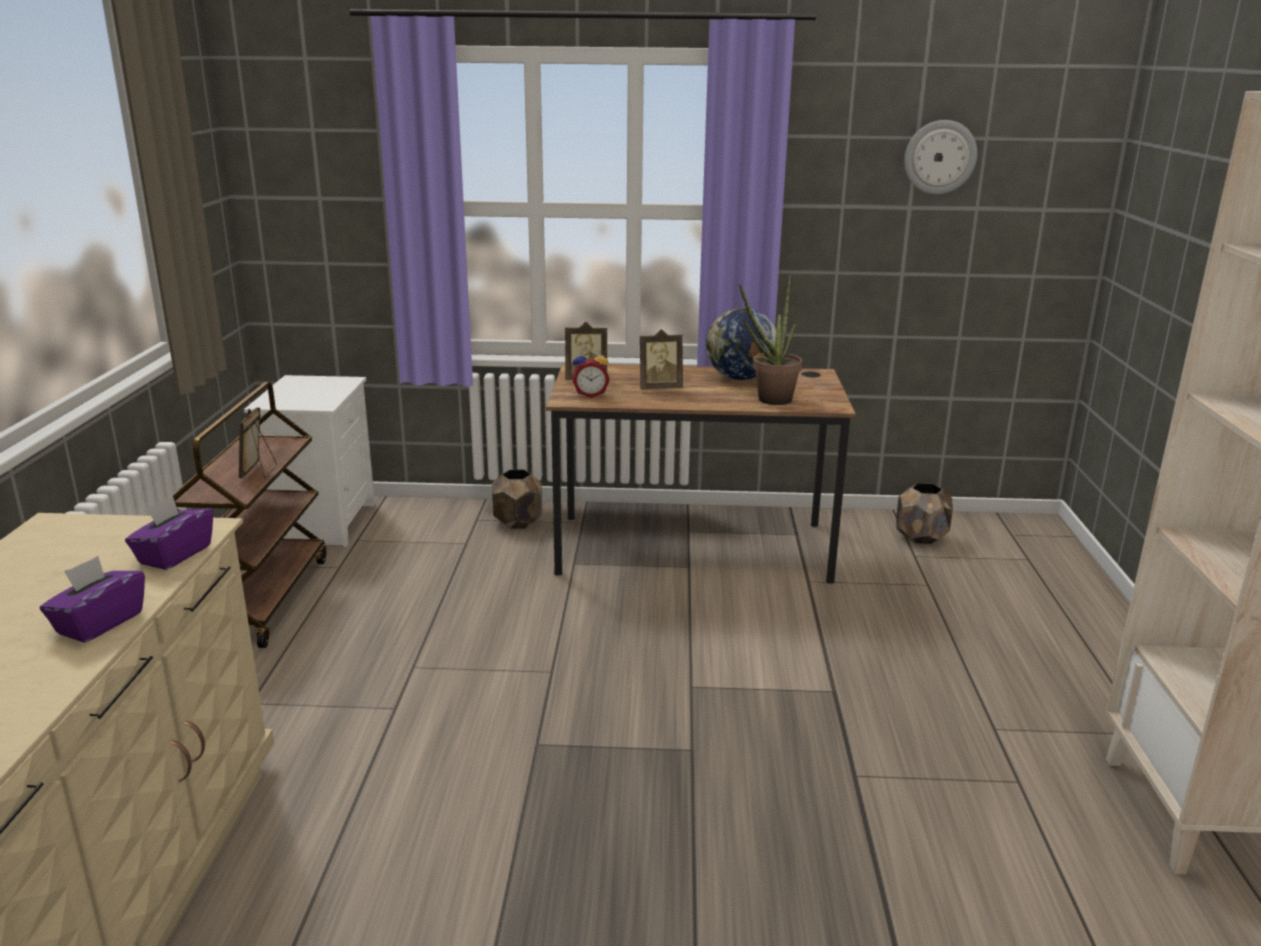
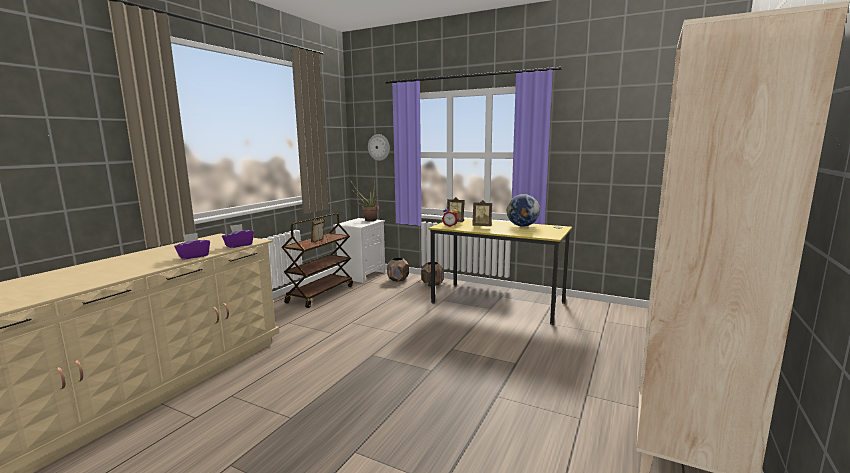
camera: 25 degrees right, 10 degrees down
(693, 548) = (498, 302): brown desk -> yellow desk
(769, 401) = (524, 233): potted plant -> potted plant (368, 220)
(921, 537) = (615, 315): brown planter -> brown planter (398, 279)
(940, 157) = (628, 128): wall clock -> wall clock (379, 147)

